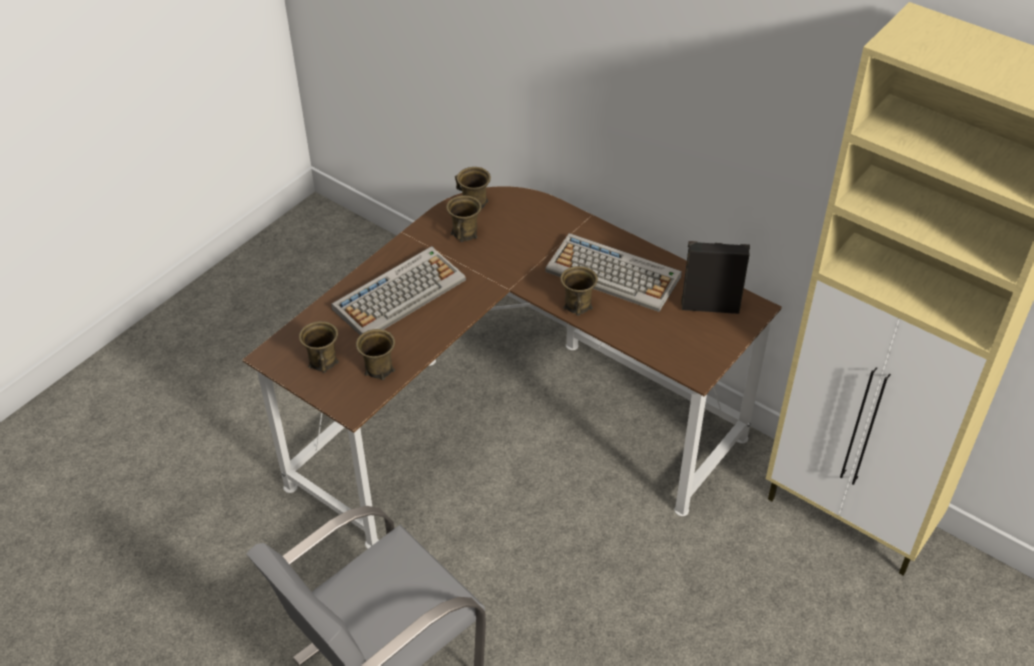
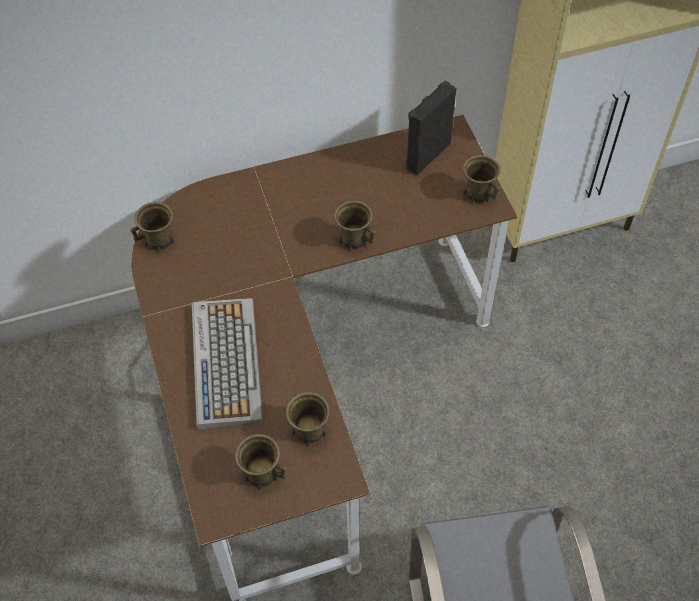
camera: 55 degrees left, 10 degrees up
(465, 233) = (192, 268): brown mug -> brown mug (478, 193)
(614, 274) = (338, 193): keyboard -> none

